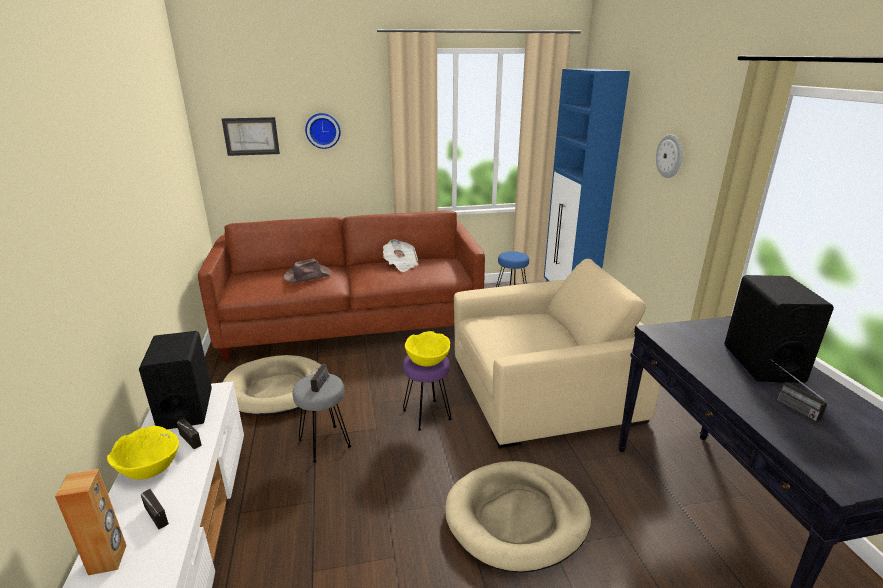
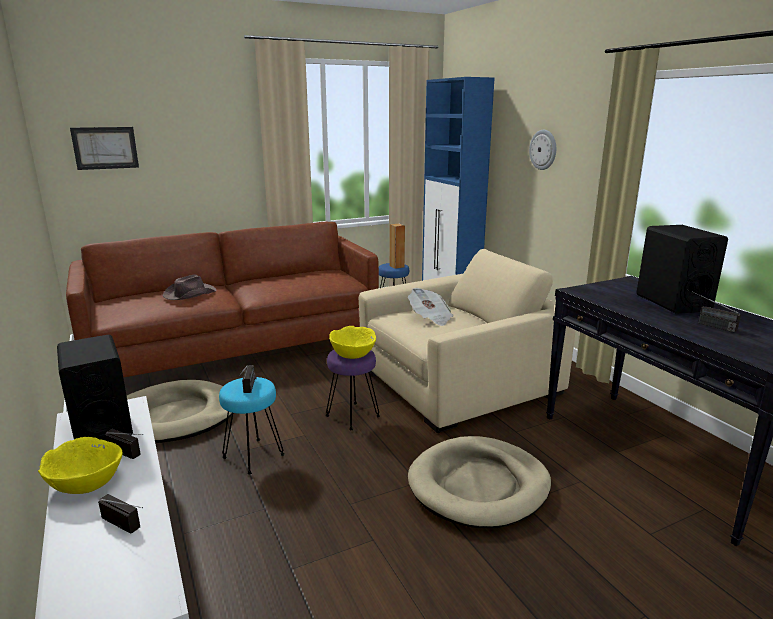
camera: 15 degrees left, 5 degrees down
(108, 559) = (82, 571): brown speaker -> brown speaker (397, 266)
(323, 130) = (187, 141): wall clock -> none
(324, 443) = (253, 455): grey stool -> turquoise stool
(401, 265) = (287, 277): newspaper -> newspaper (430, 318)

